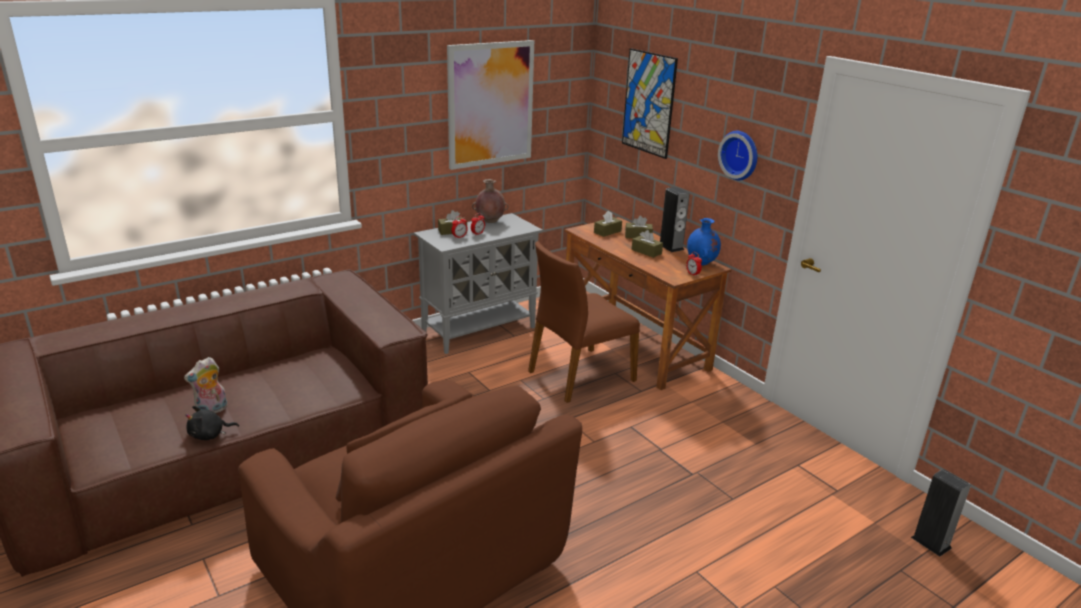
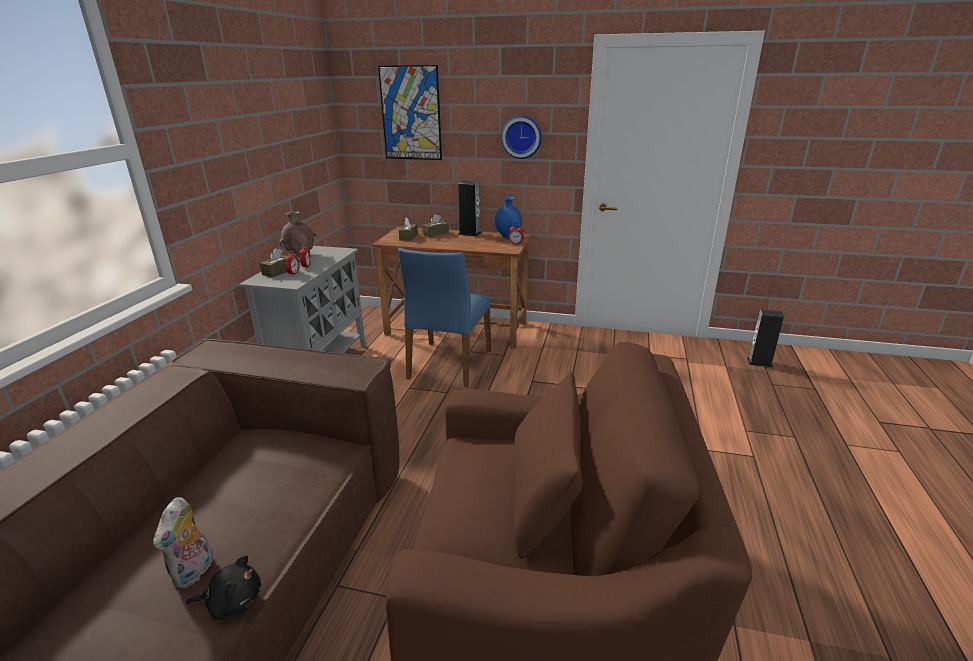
camera: 40 degrees left, 0 degrees up
(210, 435) = (232, 601): black plush toy -> black plush toy turned 120 degrees counterclockwise
(490, 104) = (270, 132): picture -> none
(579, 375) = (448, 364): brown chair -> blue chair
(646, 251) = (460, 240): brown tissue box -> none

